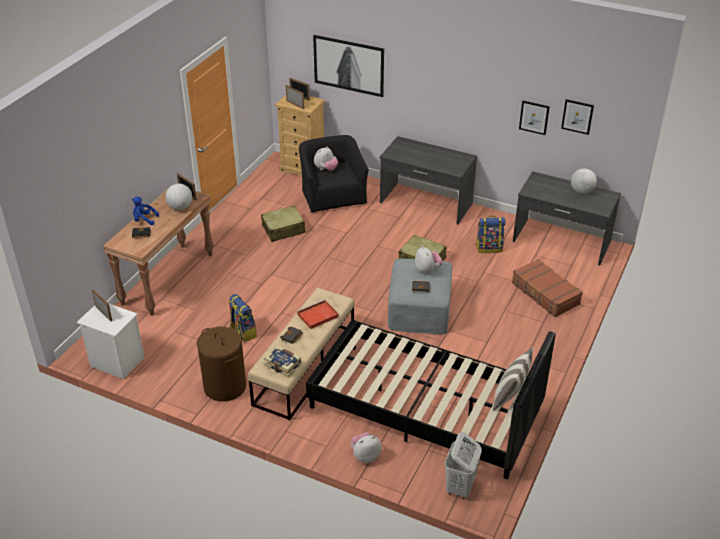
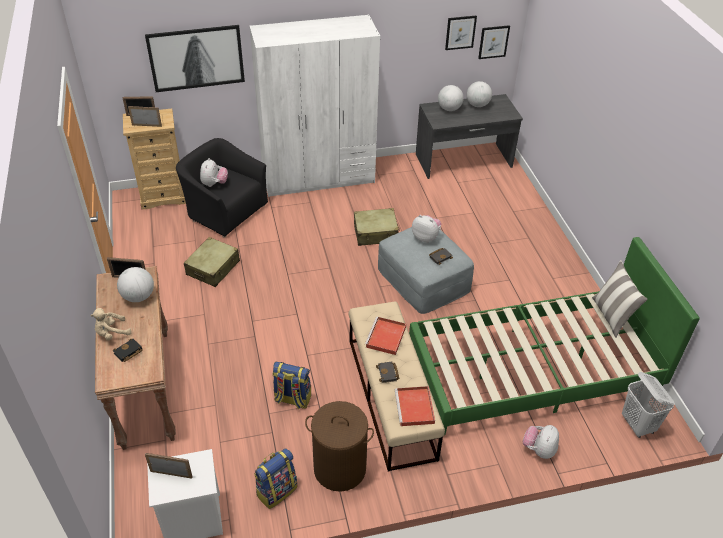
camera: 40 degrees left, 5 degrees up
(144, 220) = (112, 333): blue plush toy -> beige plush toy
(283, 365) = (415, 408): book -> red tray
(425, 203) = (318, 178): grey desk -> white wardrobe
(425, 409) = (533, 371): black bed -> green bed
(489, 248) = (416, 193): backpack -> backpack (276, 490)
(534, 117) = (416, 48): picture -> picture (493, 42)
(545, 294) = (503, 213): brown suitcase -> none
(552, 184) = (449, 109): none -> globe

